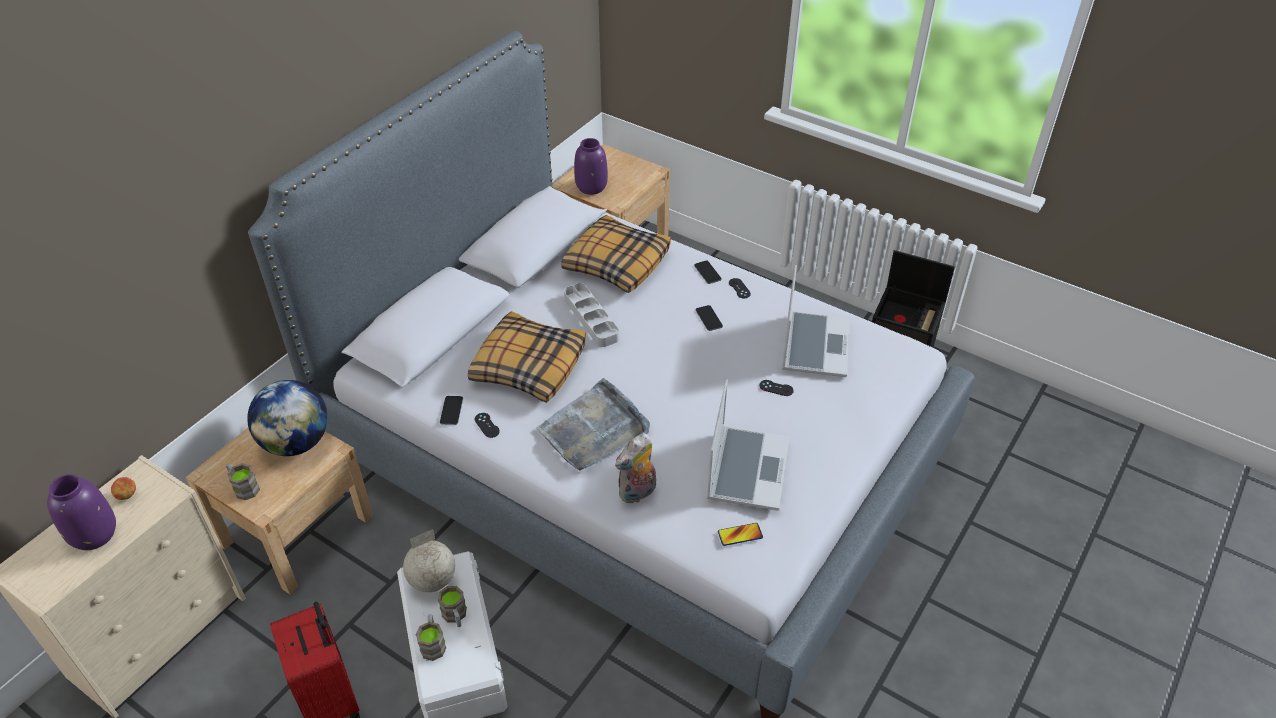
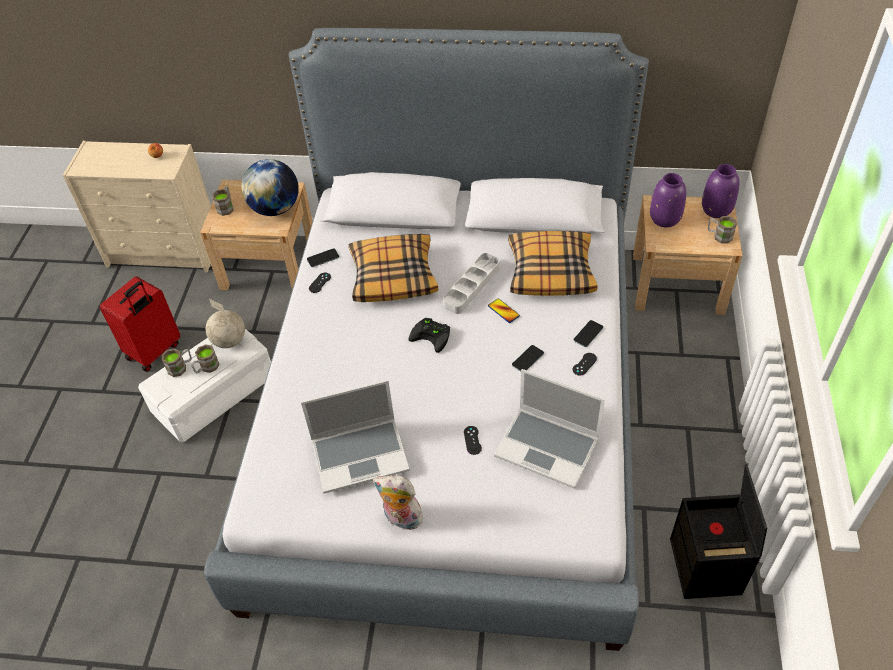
camera: 65 degrees right, 5 degrees up
(95, 534) = (125, 161): purple vase -> purple vase (717, 210)
(594, 429) = (349, 342): grey tray -> none
(633, 367) = (433, 336): none -> black game controller
(637, 493) = (300, 396): plush toy -> plush toy (401, 519)
(638, 169) = (719, 236): none -> brown mug
(740, 535) = (288, 478): phone -> phone (503, 311)
(814, 345) = (548, 447): laptop -> laptop turned 45 degrees clockwise

